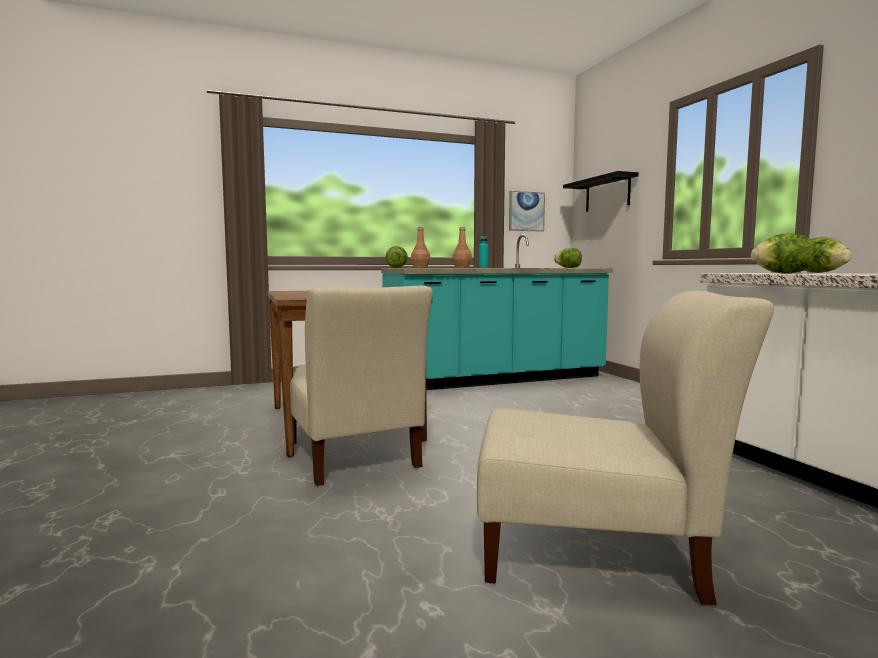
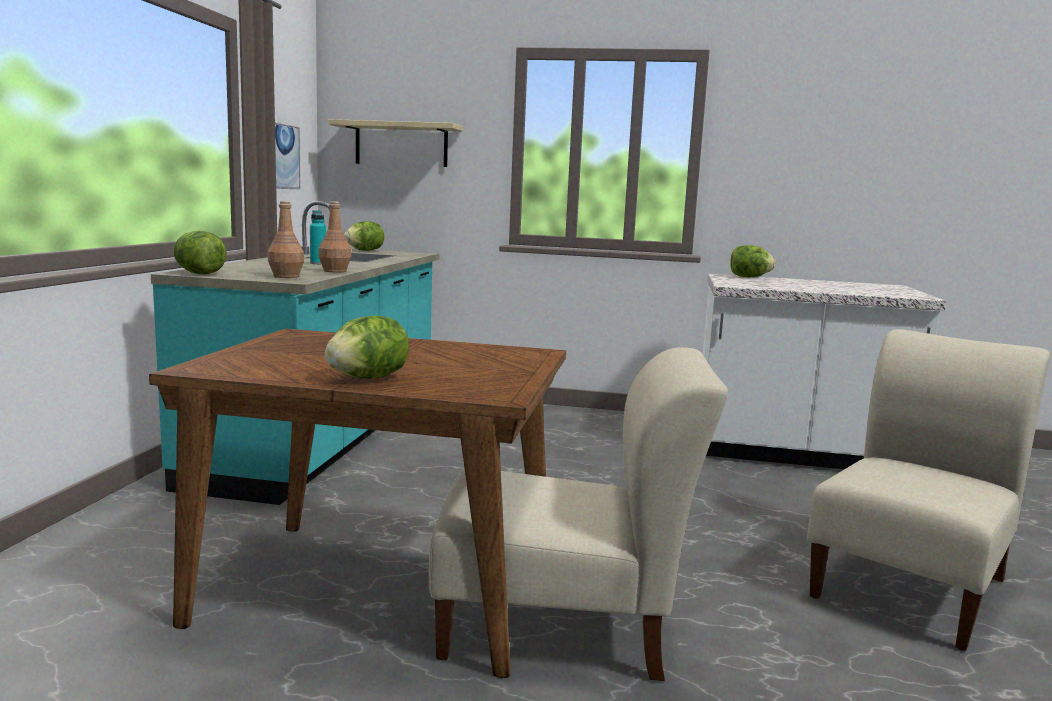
camera: 60 degrees left, 5 degrees up
(607, 194) = (401, 144): black shelf -> beige shelf
(782, 273) = (789, 288): lettuce -> lettuce (368, 378)

